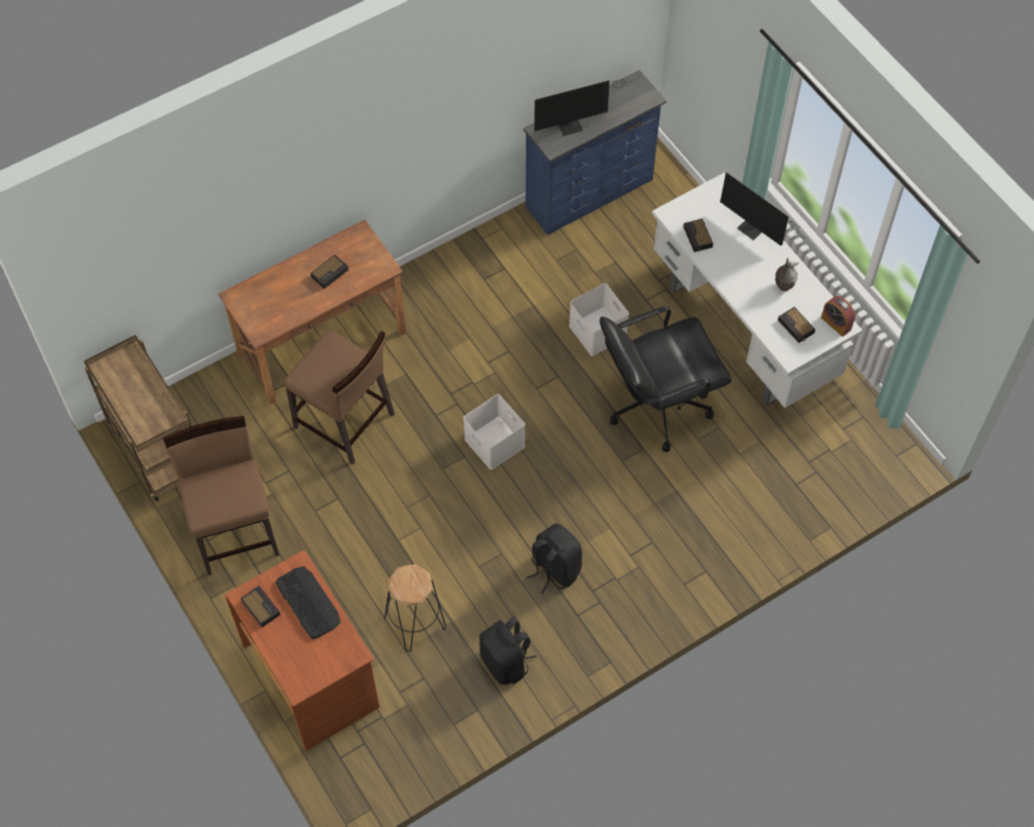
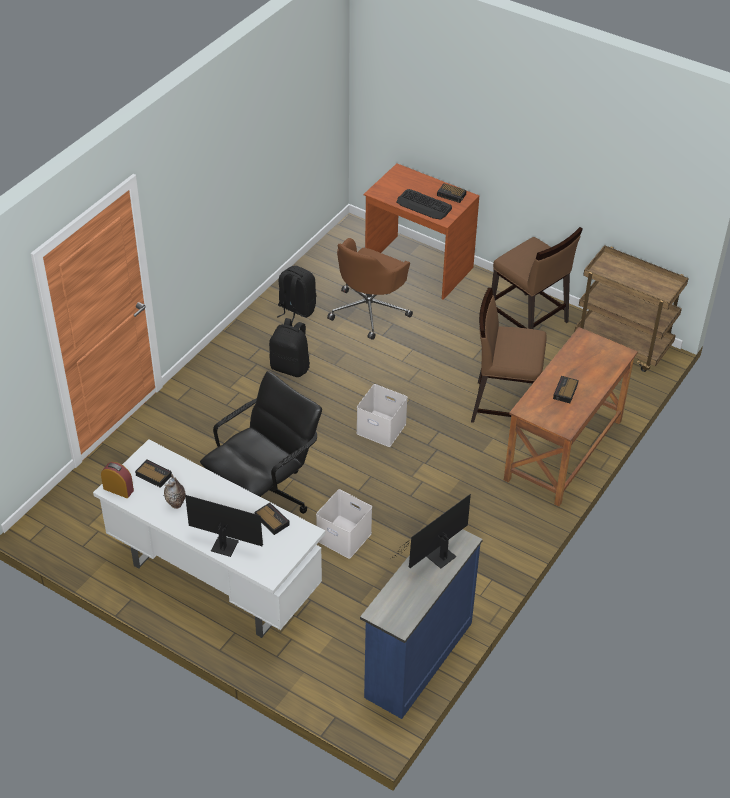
camera: 155 degrees right, 15 degrees down
(415, 623) = (369, 310): black stool -> brown office chair

